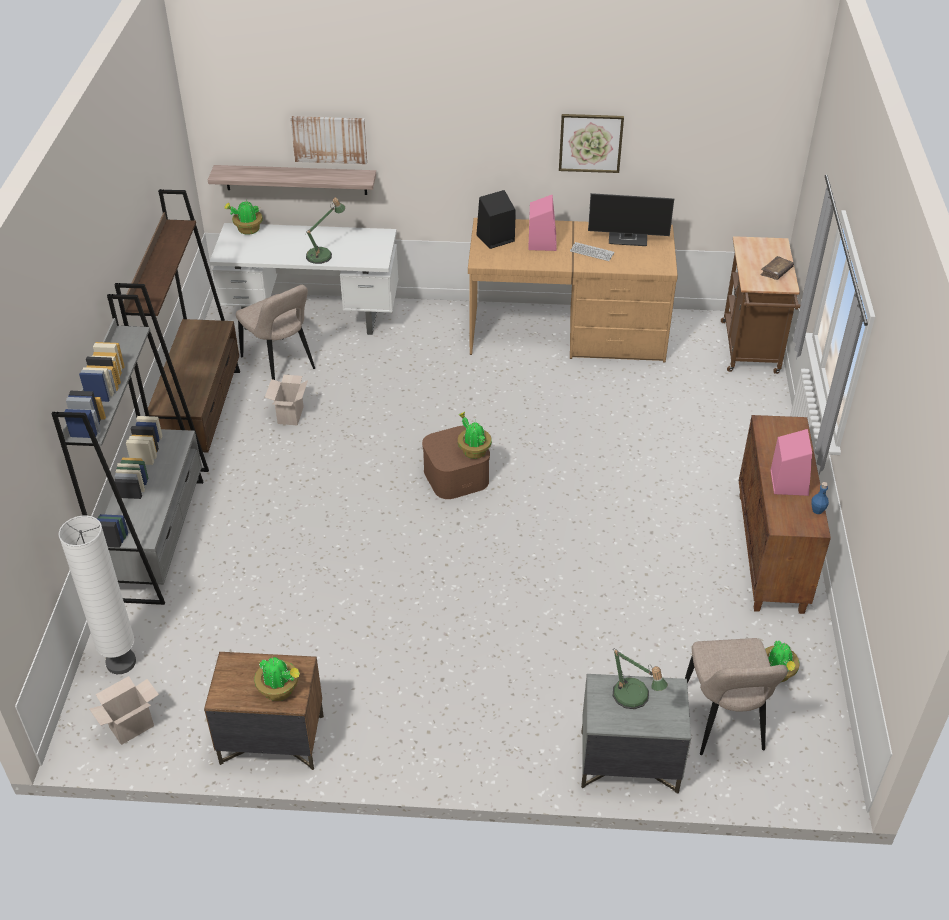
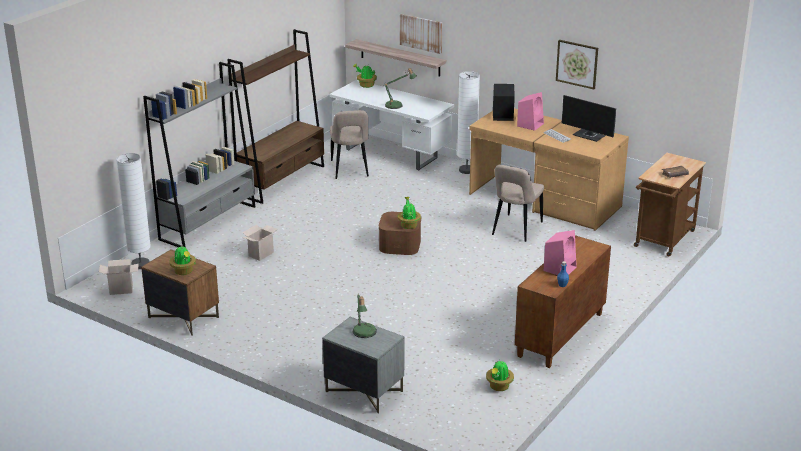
camera: 30 degrees right, 15 degrees down
(290, 414) = (332, 192): cardboard box -> cardboard box (261, 254)
(432, 314) = (466, 170): none -> white floor lamp
(724, 722) = (440, 395): beige chair -> beige chair (515, 229)

